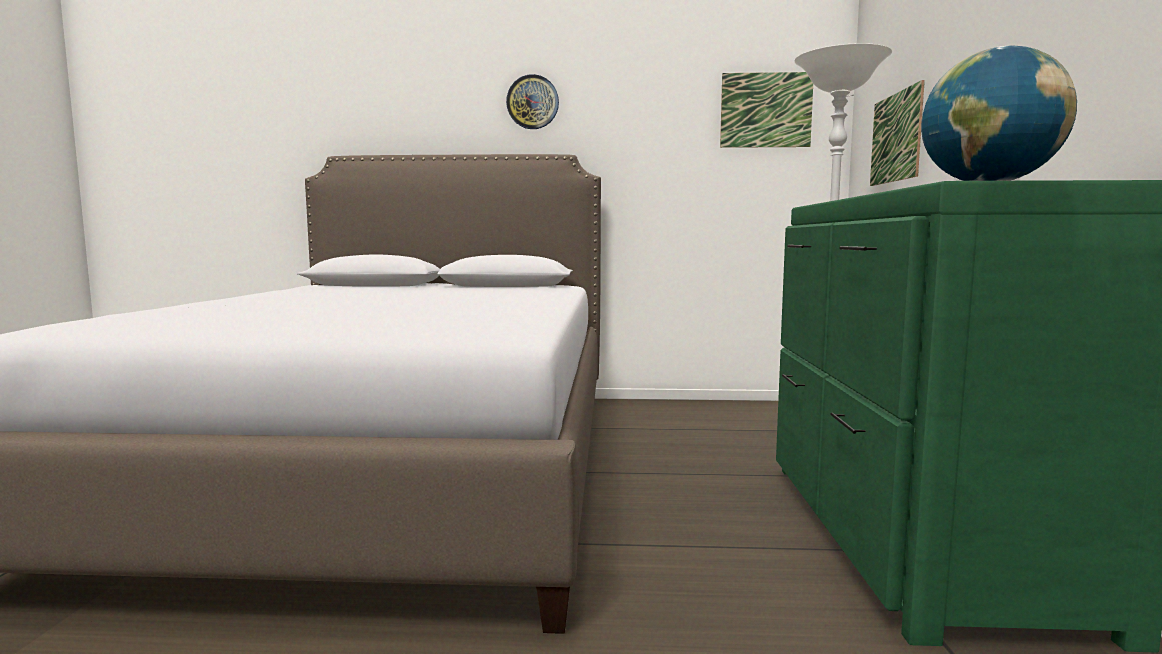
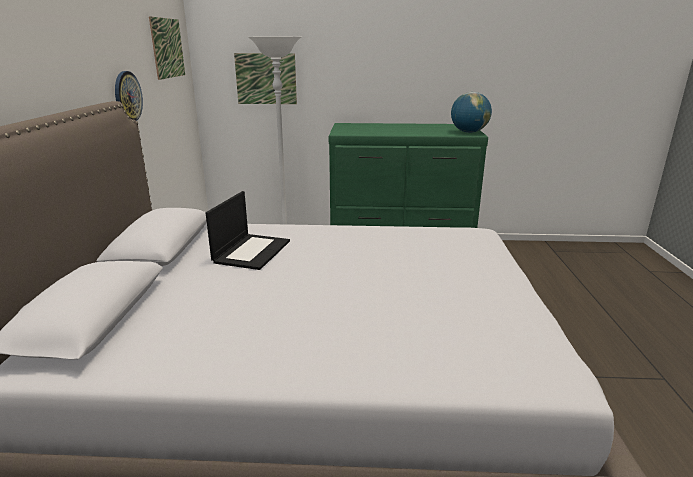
camera: 90 degrees left, 15 degrees up
(478, 292) = (252, 251): none -> laptop
(532, 102) = (56, 39): wall clock -> wall clock (127, 96)

